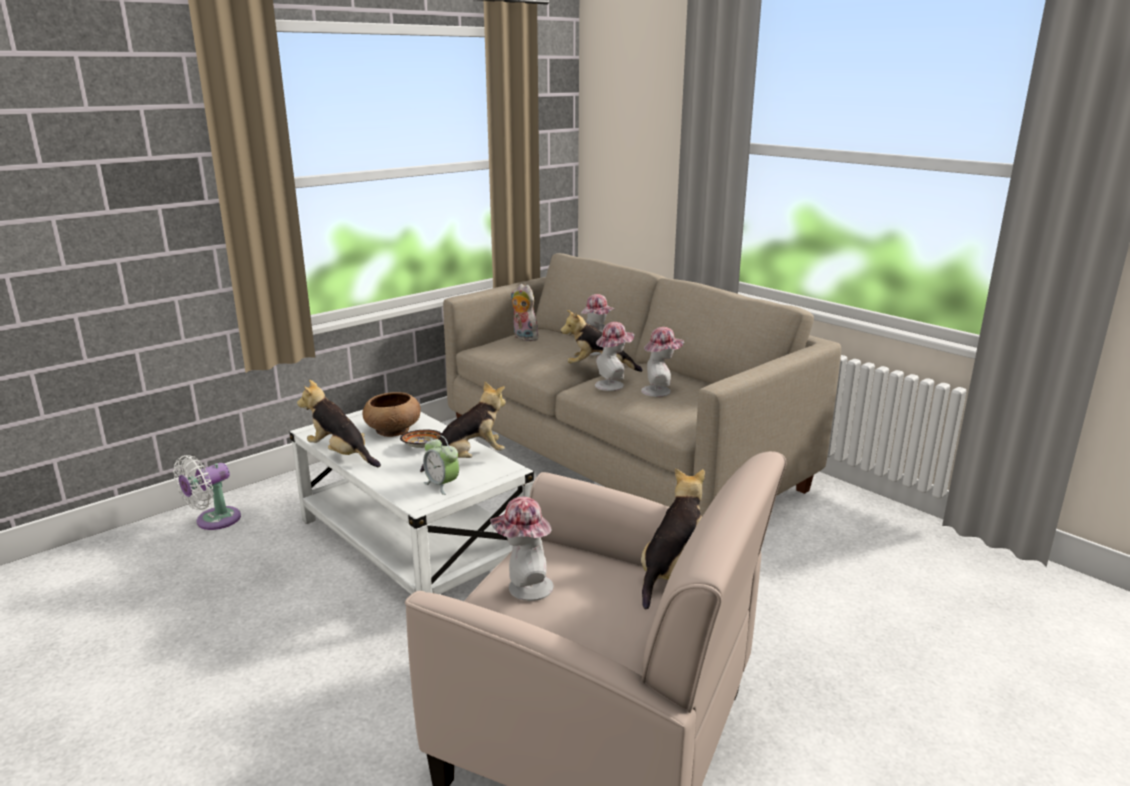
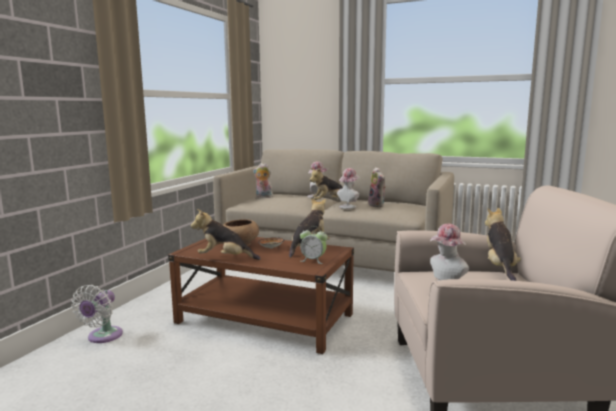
camera: 25 degrees left, 10 degrees down
(413, 544) = (265, 319): white coffee table -> brown coffee table
(660, 391) = (377, 205): hat -> plush toy

